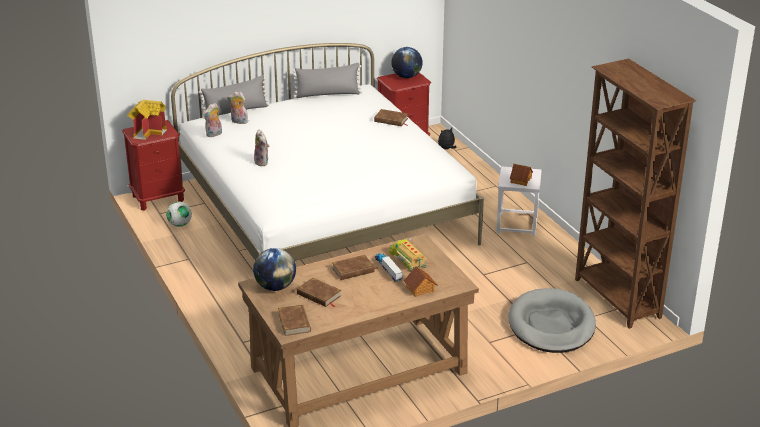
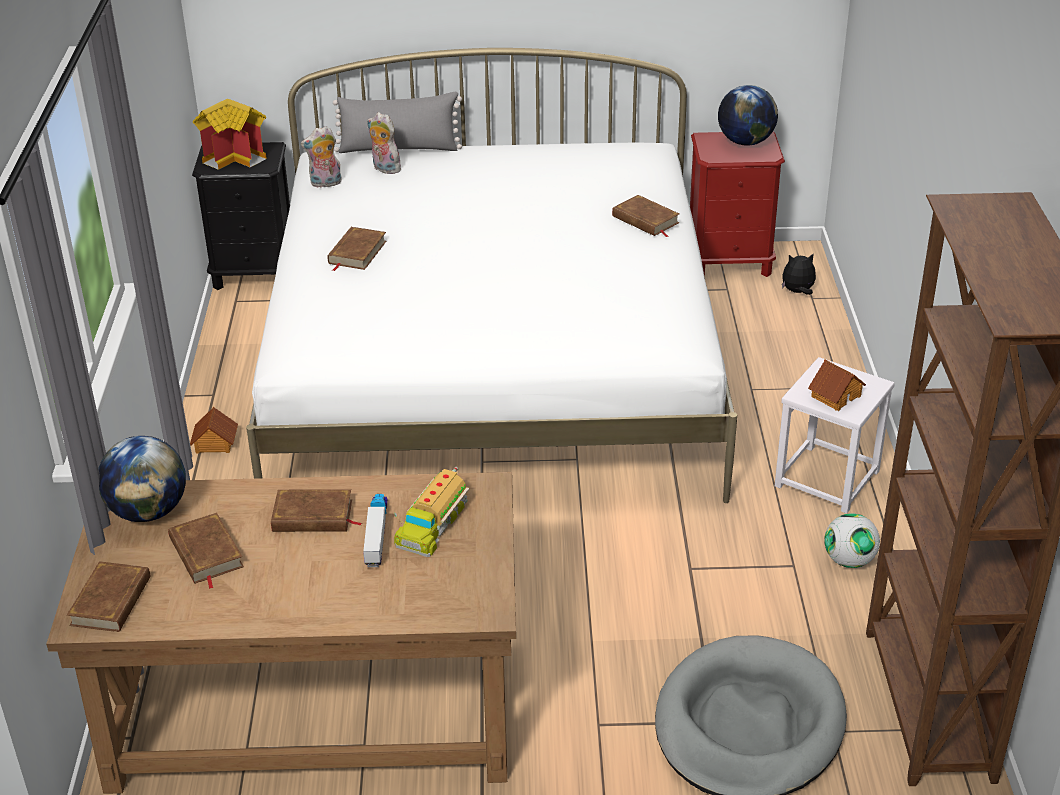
camera: 25 degrees right, 5 degrees up
(158, 198) = (255, 273): red nightstand -> black nightstand
(180, 224) = (249, 328): football -> football (849, 561)
(262, 162) = (357, 252): plush toy -> brown book
(328, 94) = (576, 148): grey pillow -> none
(408, 260) = (432, 523): toy truck -> toy truck turned 150 degrees counterclockwise
(420, 289) = (400, 597): toy house -> toy house (214, 443)

